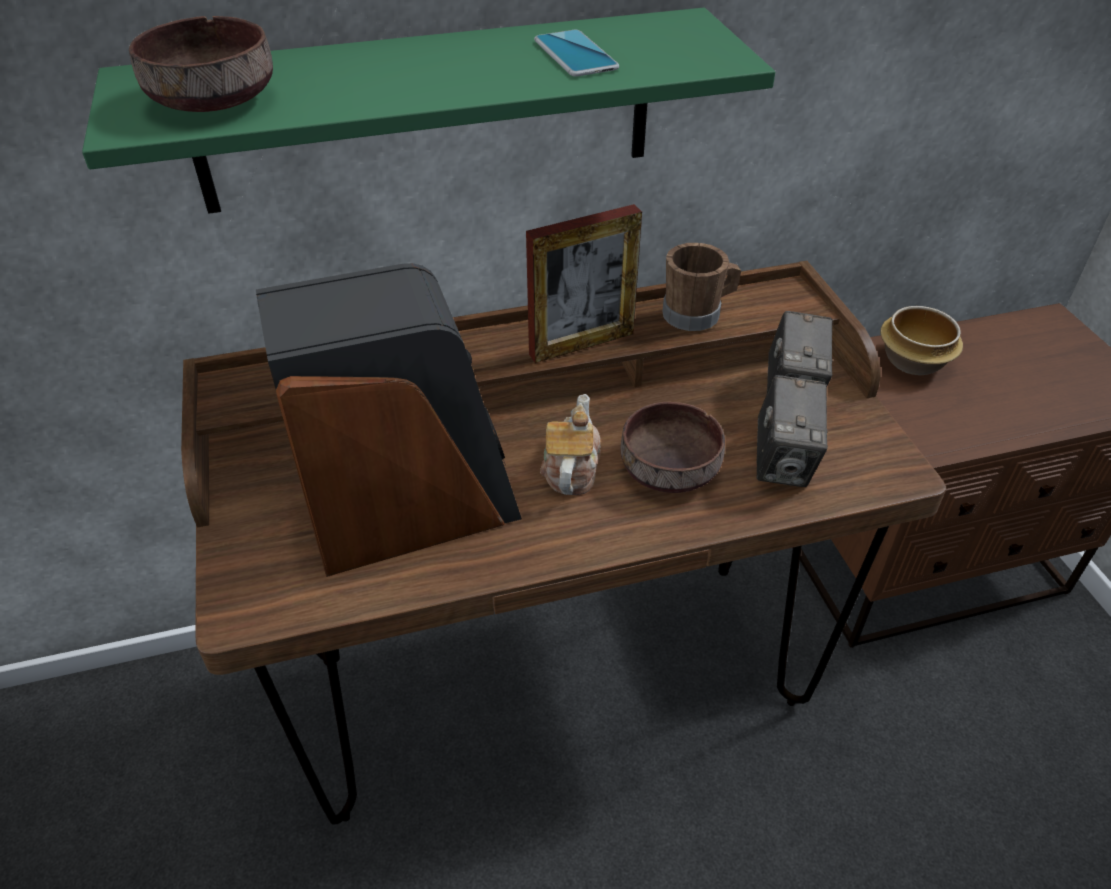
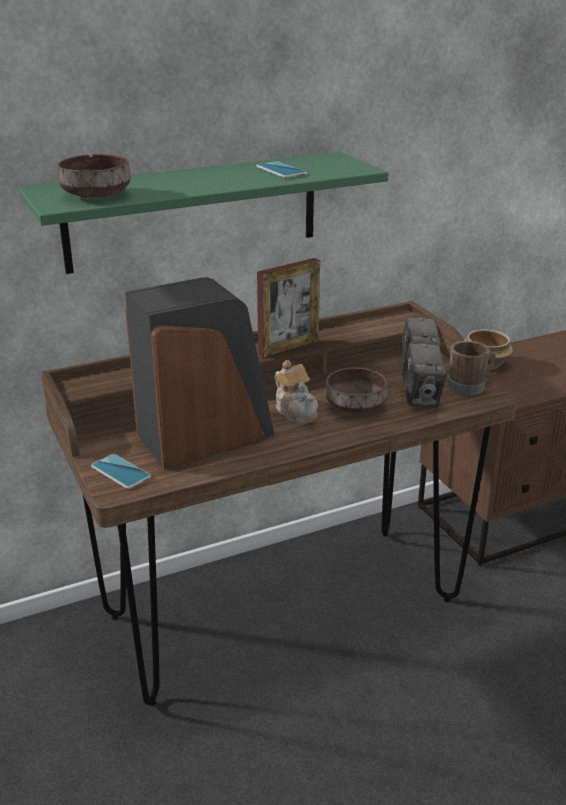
camera: 10 degrees left, 15 degrees down
(258, 573) = (121, 472): none -> phone
(570, 468) = (296, 411): teapot -> teapot turned 150 degrees clockwise
(697, 314) = (354, 329): brown mug -> brown mug (469, 386)

